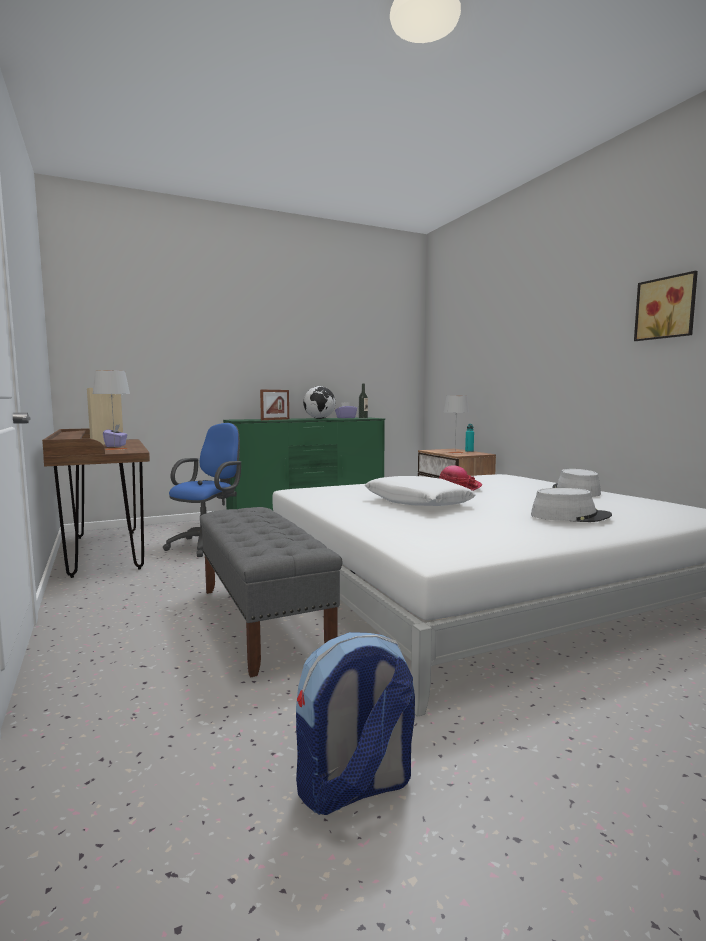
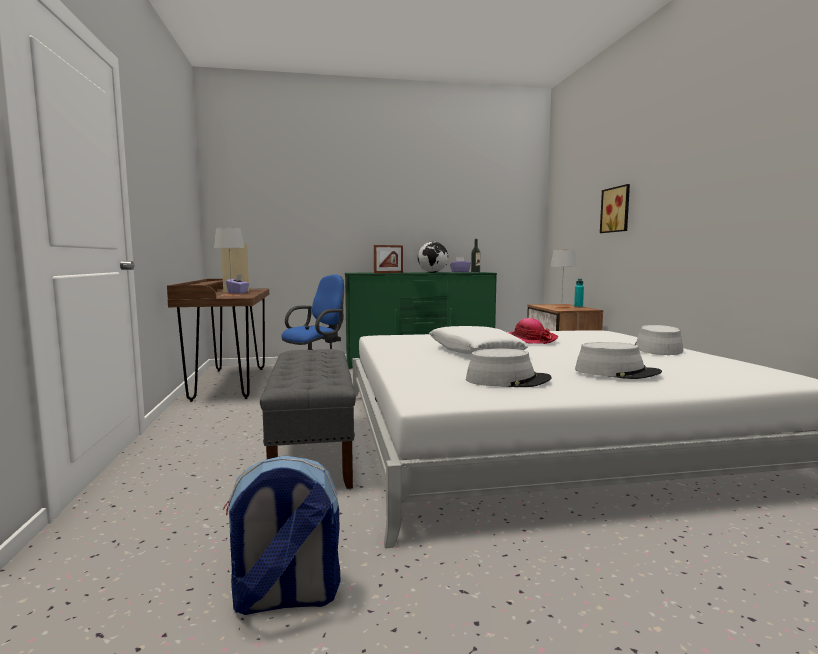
camera: 15 degrees right, 0 degrees up
(484, 531) = (507, 380): none -> grey hat
(666, 308) = (769, 147): picture -> picture (617, 209)

